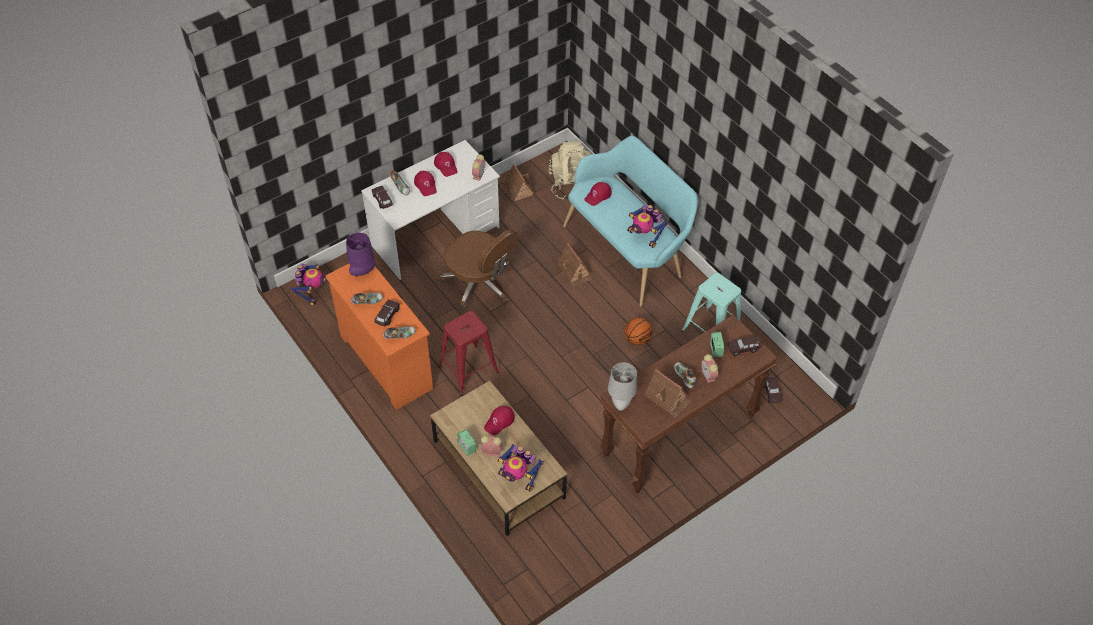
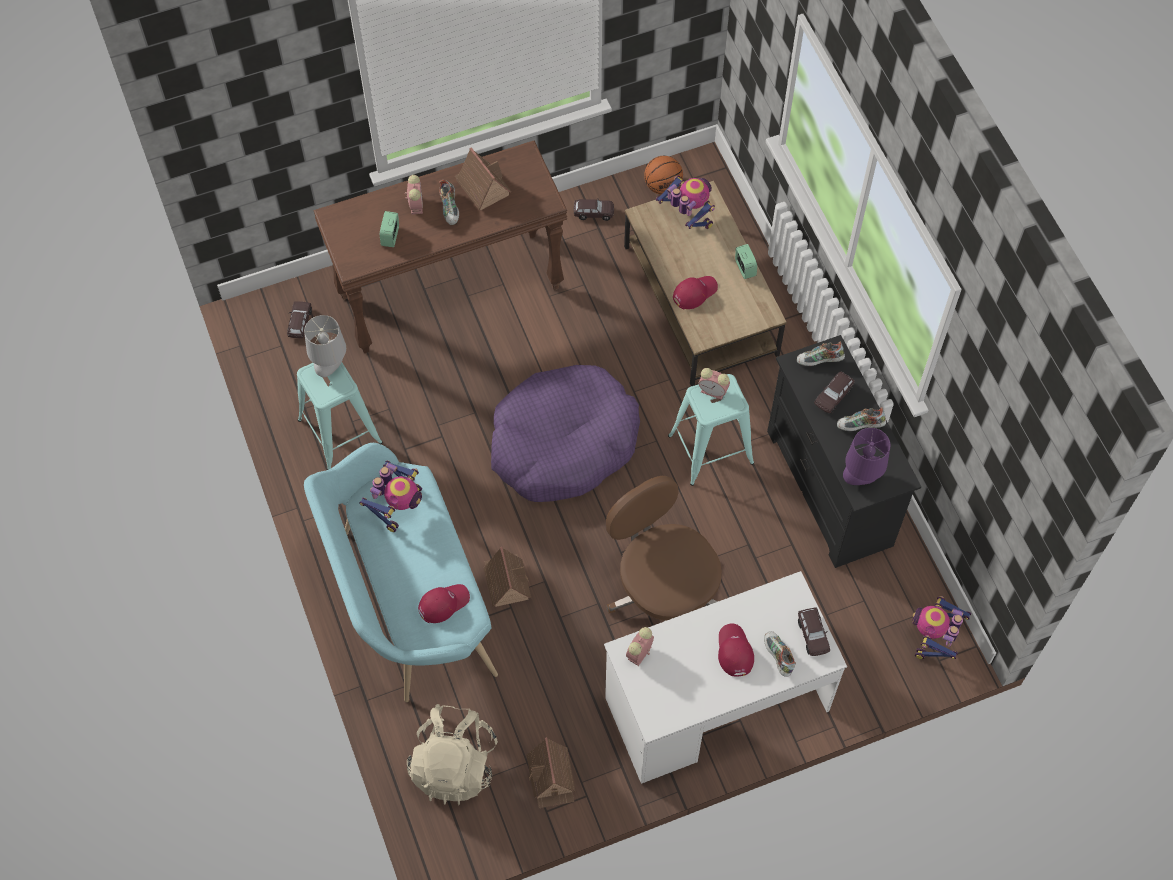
camera: 165 degrees left, 10 degrees up
(386, 361) = (829, 488): orange dresser -> black dresser
(446, 166) = (691, 686): red cap -> none
(468, 369) = (711, 449): red stool -> turquoise stool
(491, 452) = (715, 255): alarm clock -> alarm clock (714, 391)
(566, 354) = (563, 443): none -> purple dog bed
(620, 402) = (544, 194): grey table lamp -> grey table lamp (330, 366)
(637, 339) = (452, 443): basketball -> basketball (663, 186)
(644, 236) = (398, 506): toy robot -> toy robot turned 60 degrees clockwise
(743, 348) = (352, 231): brown toy car -> brown toy car (593, 213)

